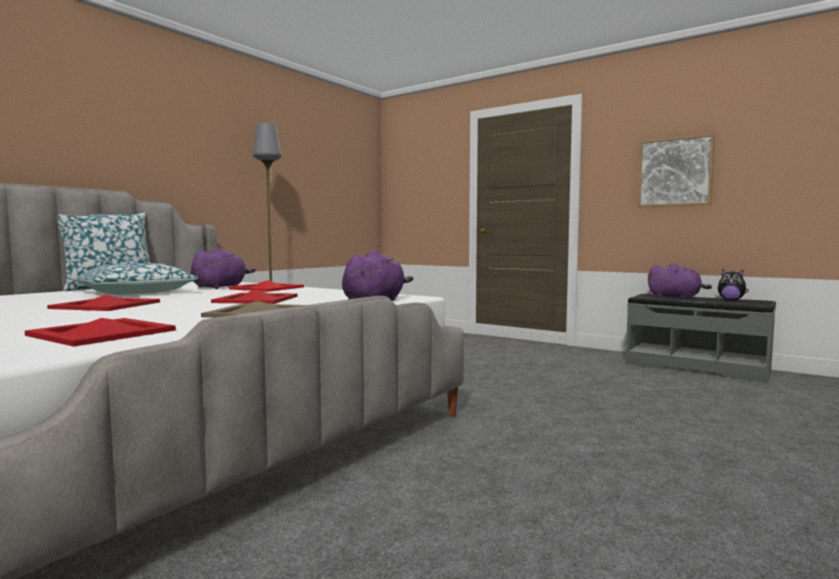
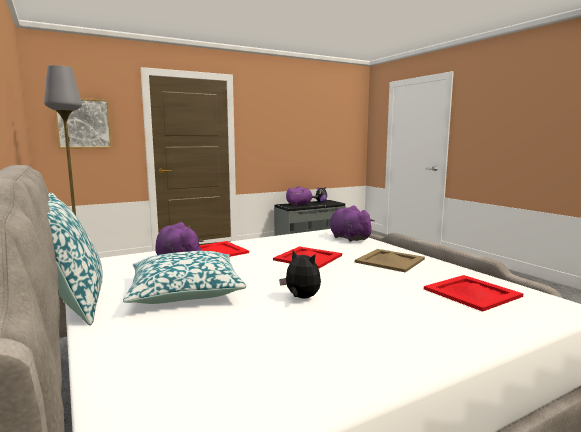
camera: 65 degrees left, 5 degrees up
(106, 305) = (301, 298): red tray -> plush toy
(675, 172) = (286, 133): picture -> picture (83, 123)

